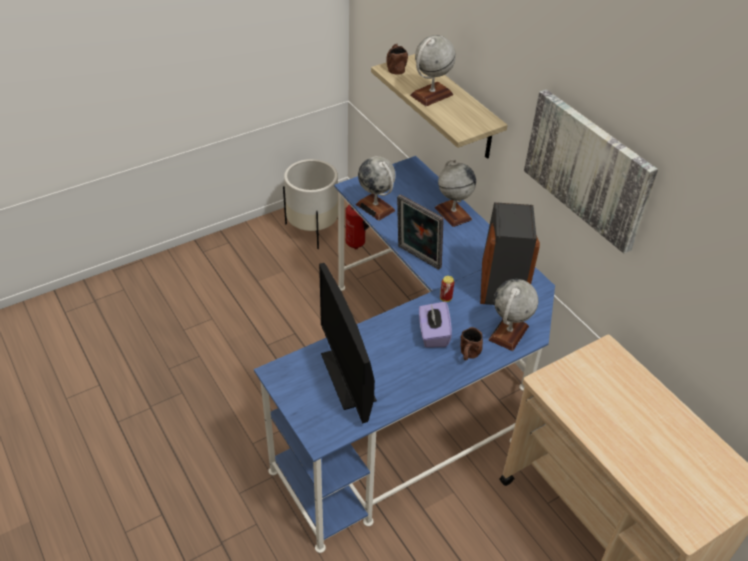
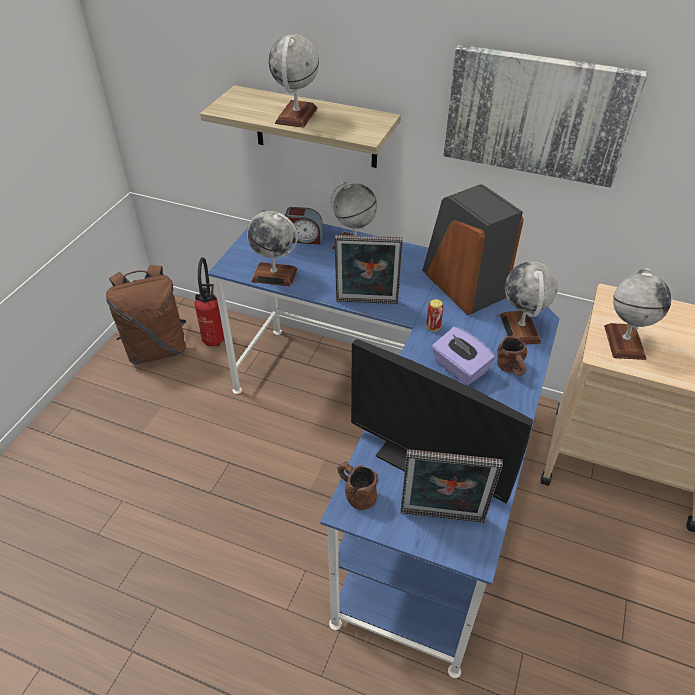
camera: 35 degrees left, 0 degrees up
(312, 229) = (157, 349): white planter -> brown backpack
(321, 411) = (441, 519): none -> picture frame
(395, 67) = (227, 104): brown mug -> brown mug (355, 493)
(423, 190) = (304, 238): none -> alarm clock
(573, 383) = (624, 342): none -> globe

